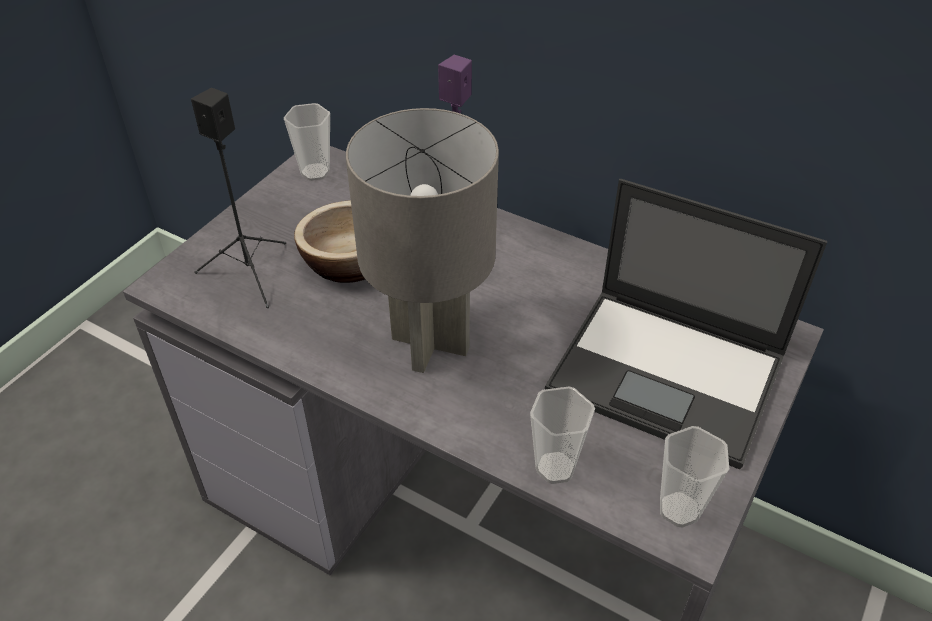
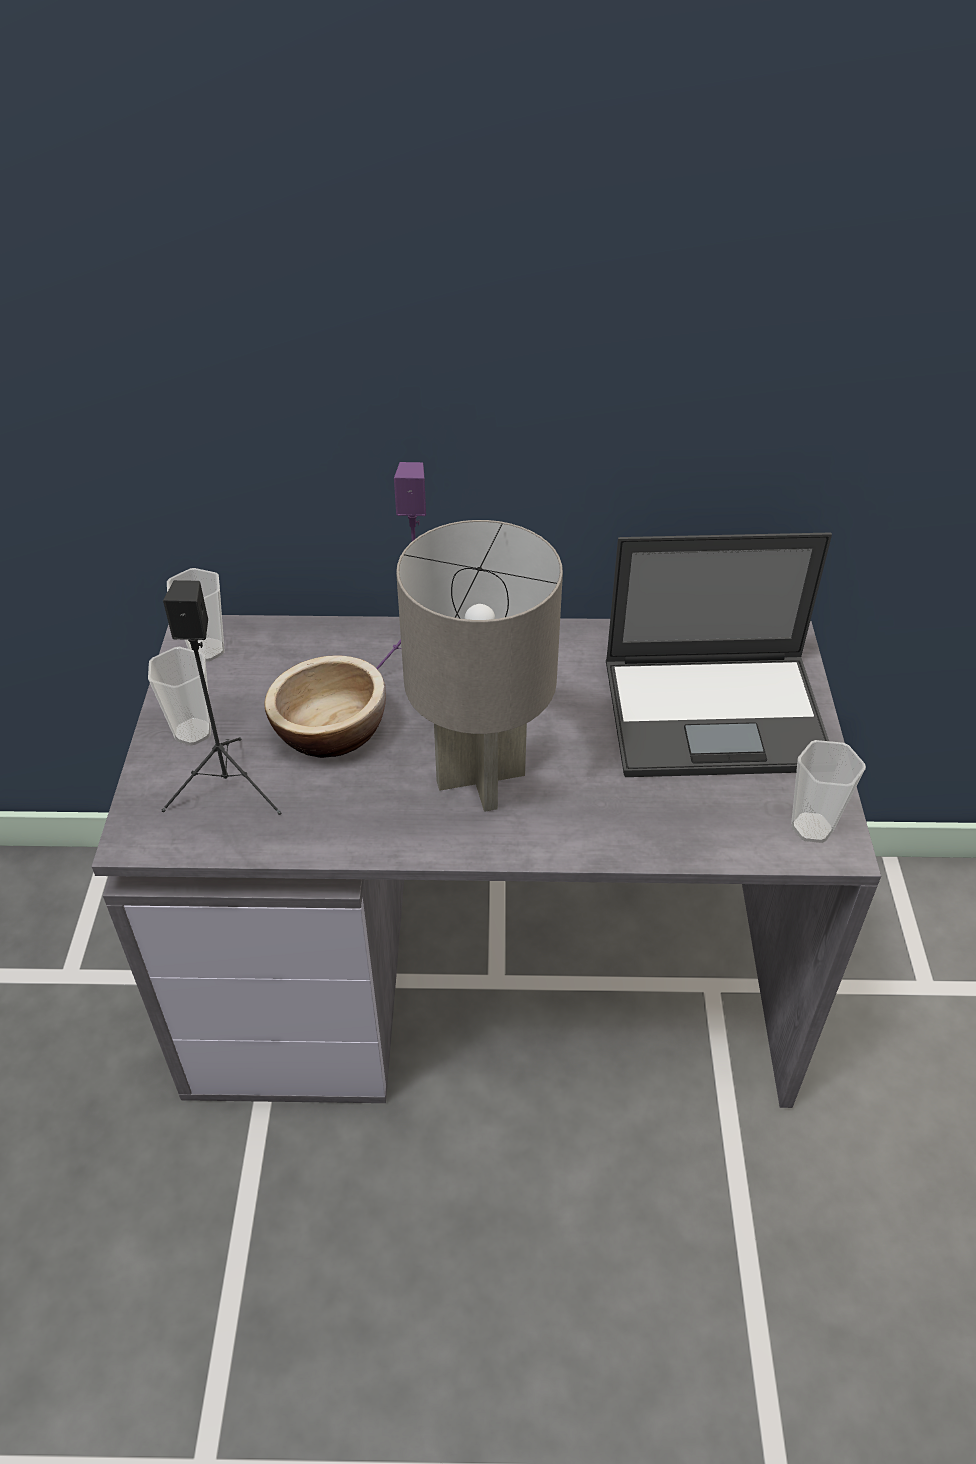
camera: 30 degrees left, 0 degrees up
(555, 468) = (685, 840): cup -> cup (193, 732)

